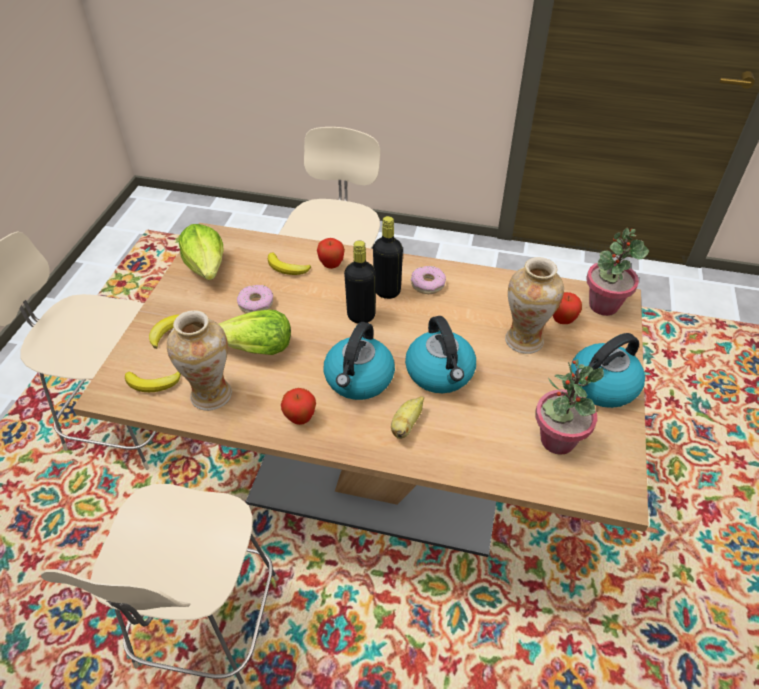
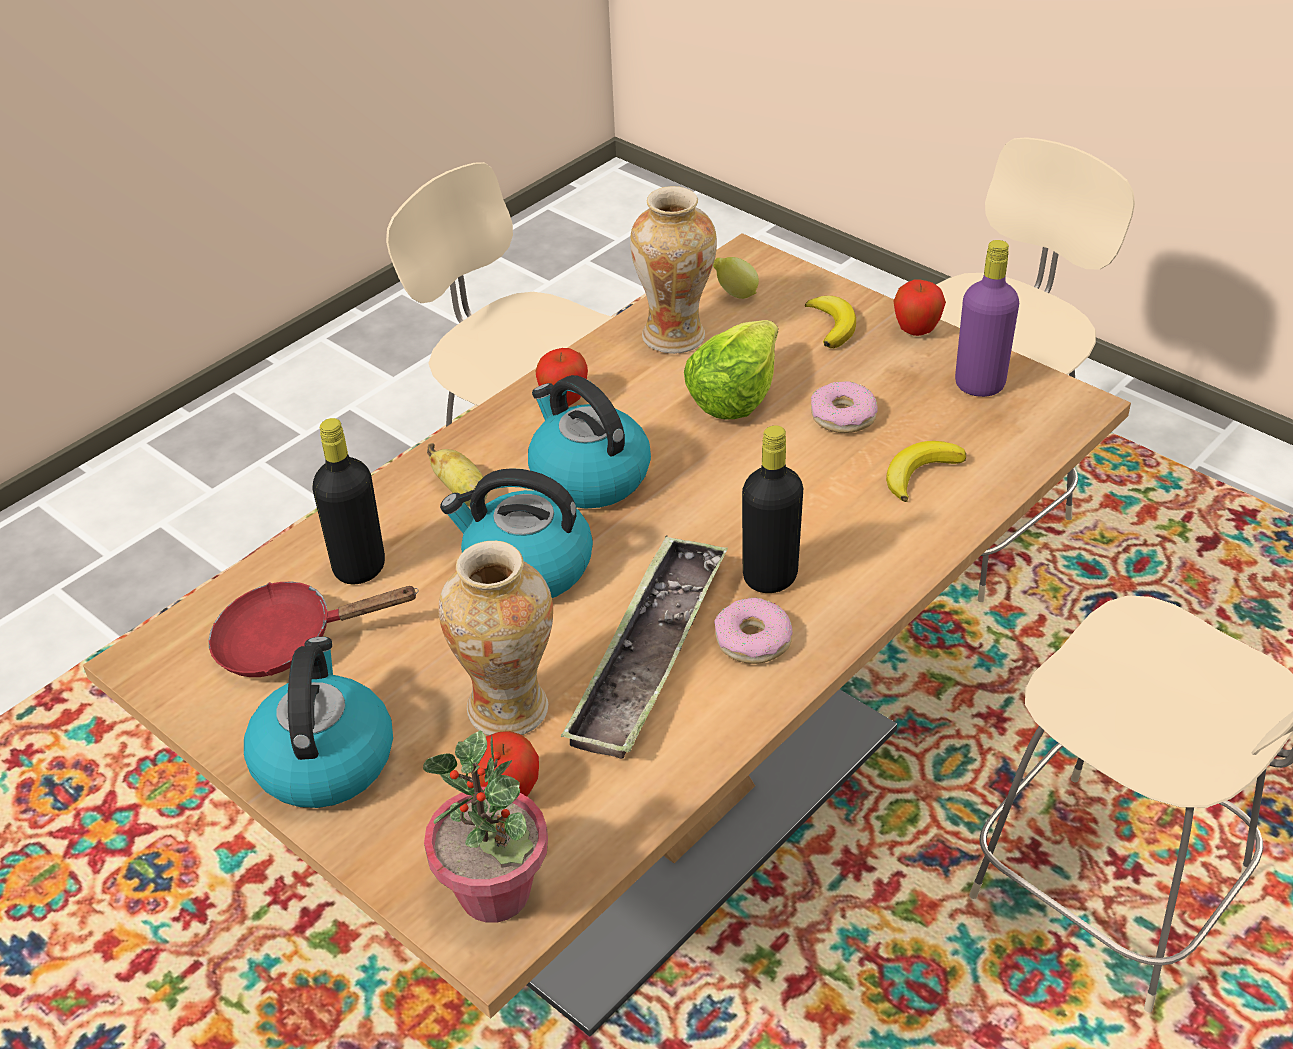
camera: 120 degrees right, 5 degrees down
(153, 383) = (735, 294): banana -> lemon
(207, 267) = (979, 385): lettuce -> purple bottle
(331, 265) = (894, 529): apple -> apple (916, 331)
(361, 316) = (727, 523): black bottle -> black bottle (359, 568)
(460, 310) = (649, 654): none -> tray
(557, 440) = (289, 641): potted plant -> red frying pan

